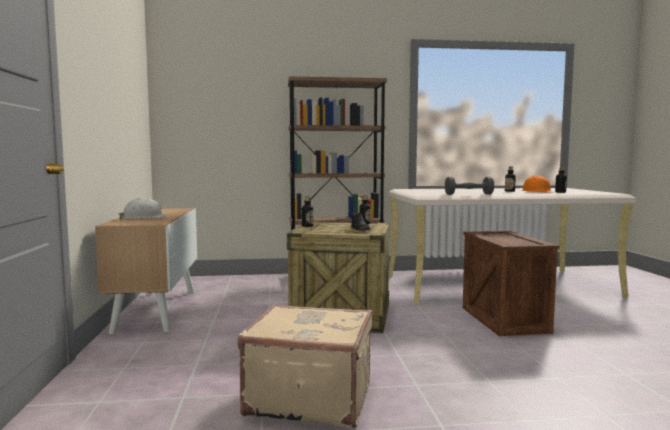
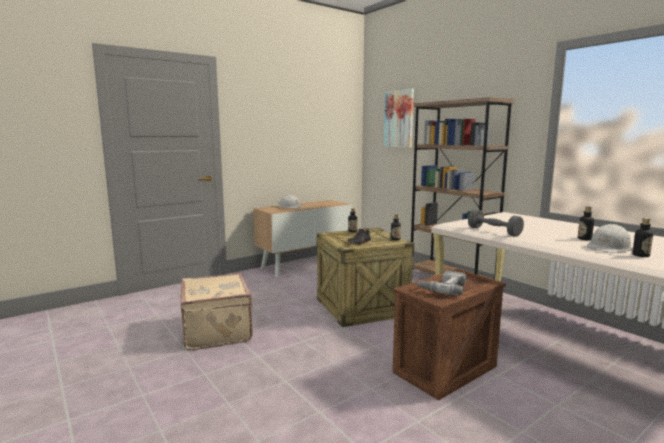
camera: 60 degrees right, 5 degrees up
(223, 96) = (399, 119): none -> picture
(511, 239) = (442, 287): none -> power drill
(537, 192) = (609, 247): orange hard hat -> white hard hat

